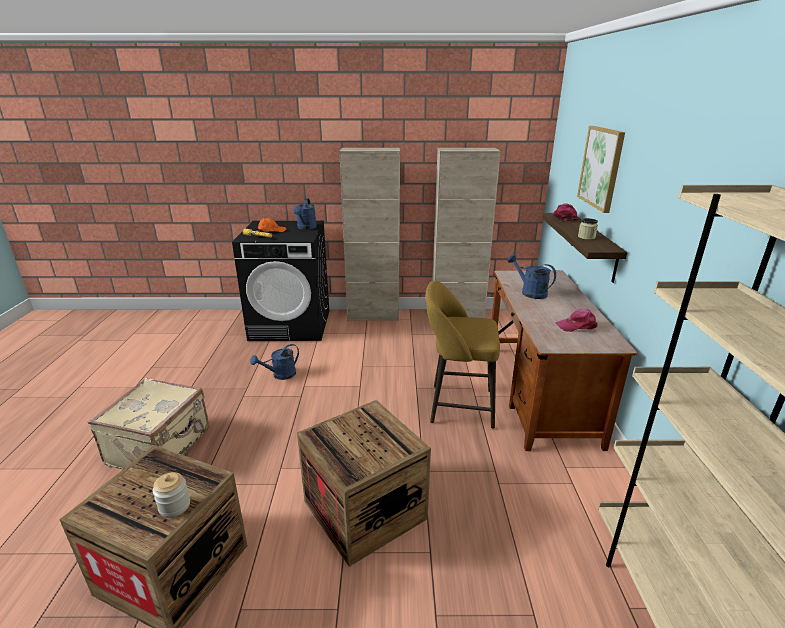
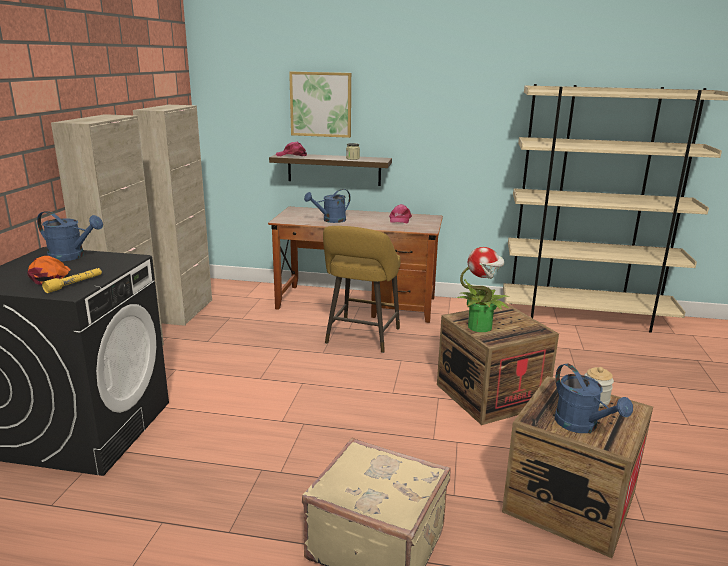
camera: 80 degrees left, 5 degrees down
(280, 375) = (243, 439): blue watering can -> blue watering can (582, 426)
(350, 426) = (480, 327): none -> potted plant

